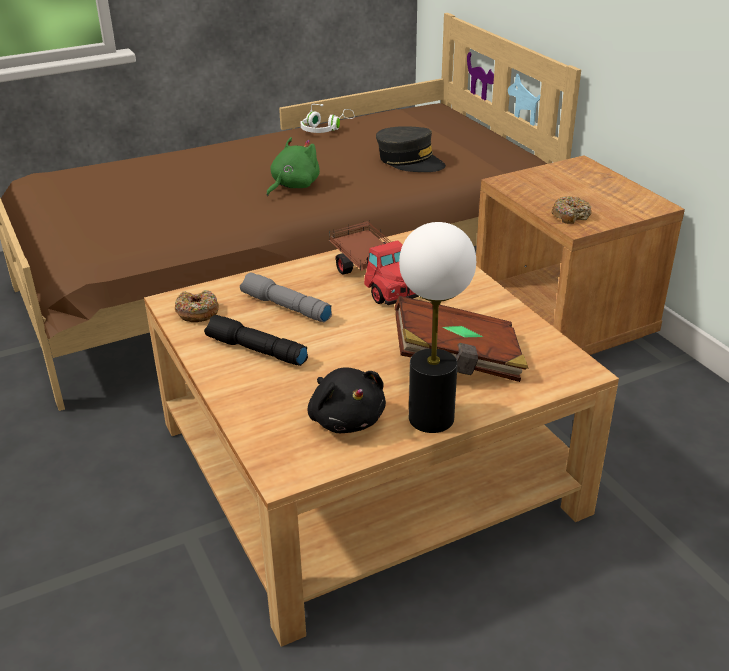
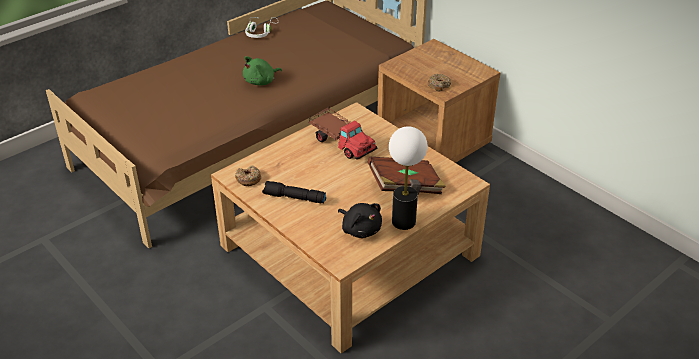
camera: 15 degrees left, 5 degrees up
(285, 307) = (297, 168): grey flashlight -> none
(293, 186) = (261, 81): green plush toy -> green plush toy turned 150 degrees counterclockwise
(409, 161) = (326, 53): grey cap -> none

